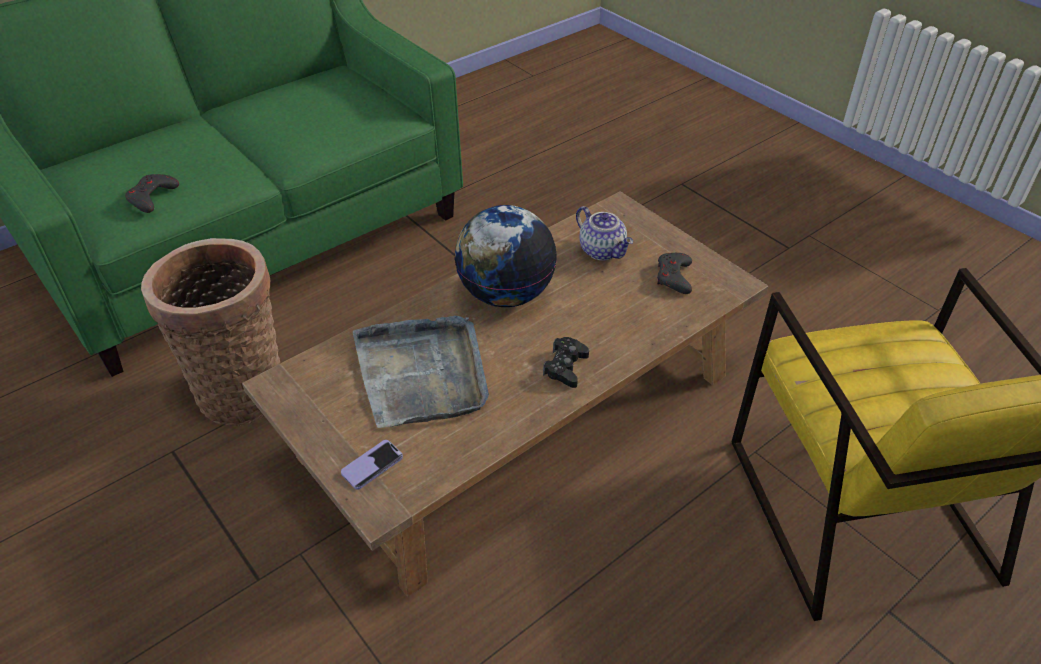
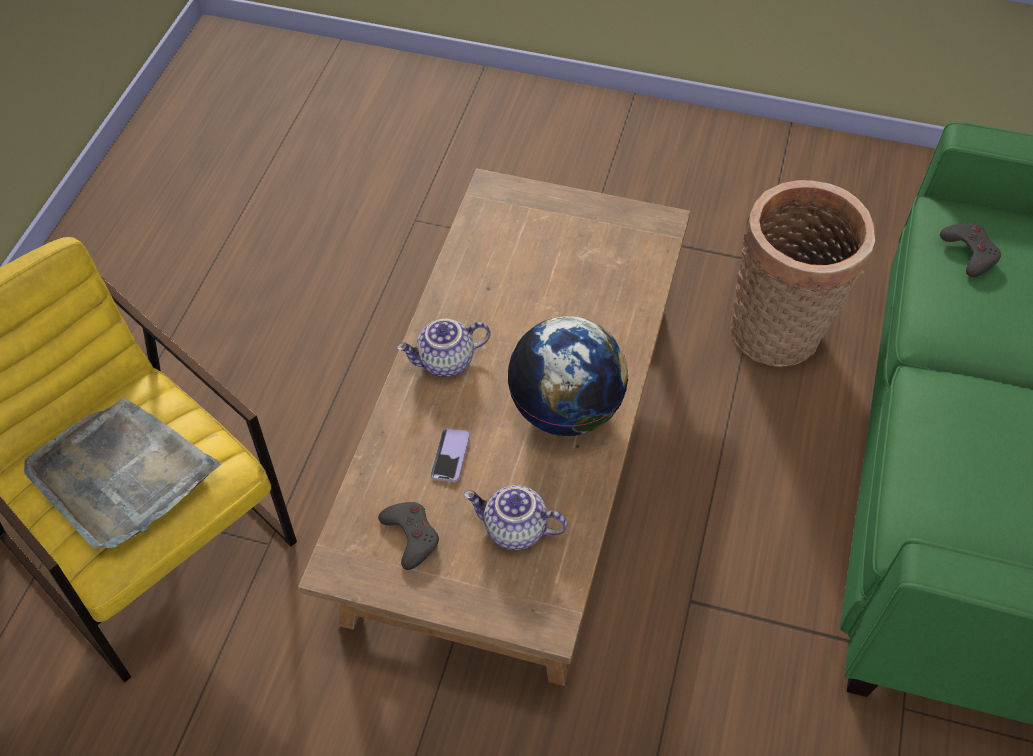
camera: 145 degrees right, 10 degrees up
(372, 465) = (524, 208): phone -> phone (450, 456)
(422, 373) = (561, 290): grey tray -> grey tray (122, 476)
(565, 367) = (445, 362): black game controller -> teapot

